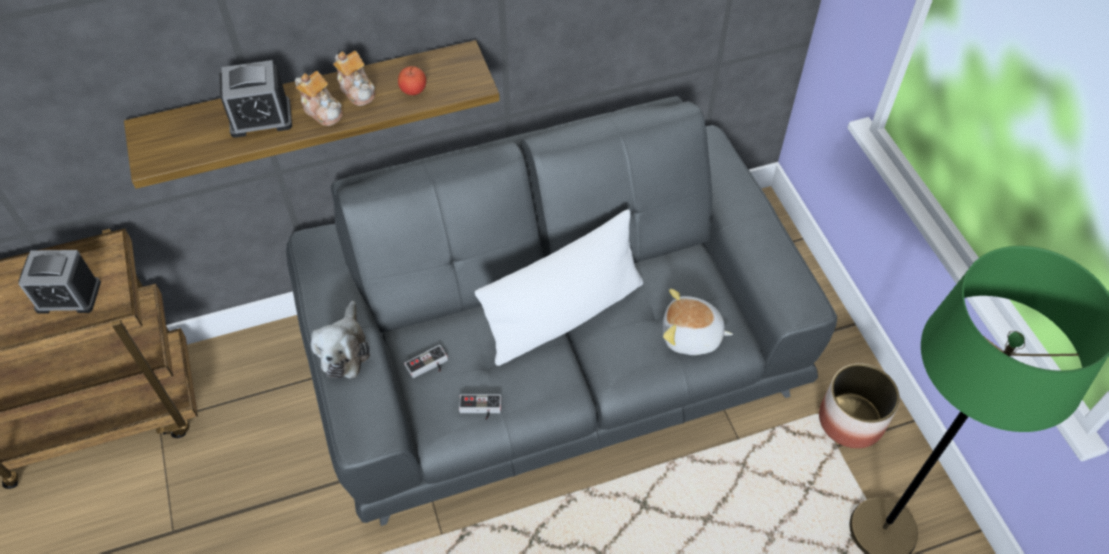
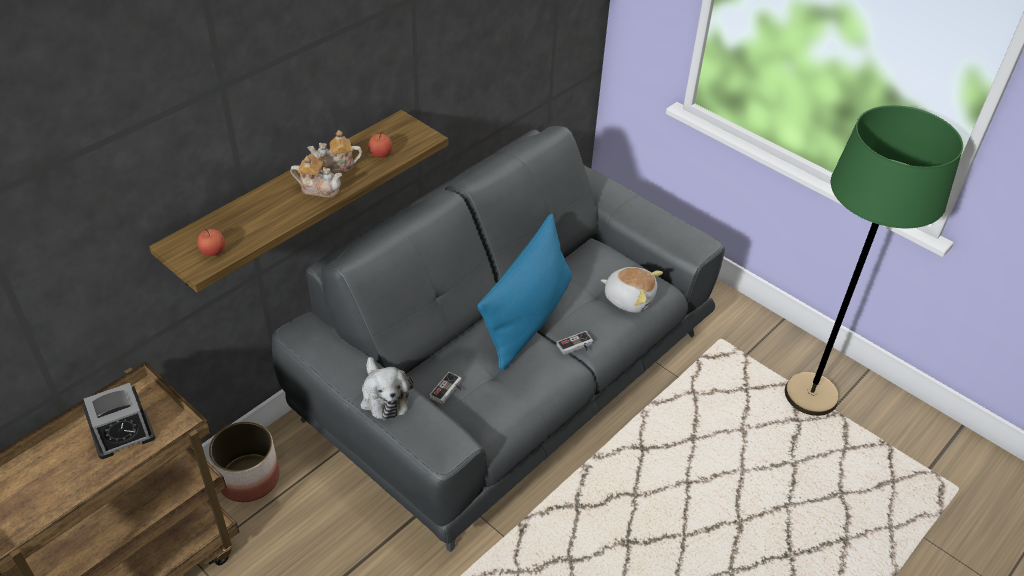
camera: 30 degrees left, 10 degrees down
(173, 148) = (213, 251): none -> apple
(261, 118) = (271, 208): alarm clock -> none
(357, 90) = (336, 167): teapot -> teapot turned 150 degrees clockwise
(480, 409) = (510, 404): game controller -> game controller (576, 347)
(564, 315) = (527, 317): white pillow -> blue pillow
(691, 336) = (629, 298): plush toy -> plush toy turned 135 degrees counterclockwise
(851, 419) = (744, 334): planter -> planter (249, 477)

